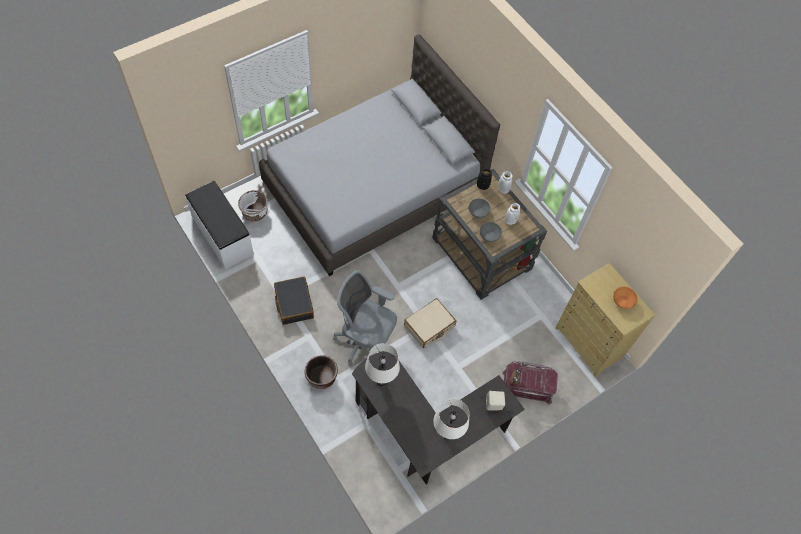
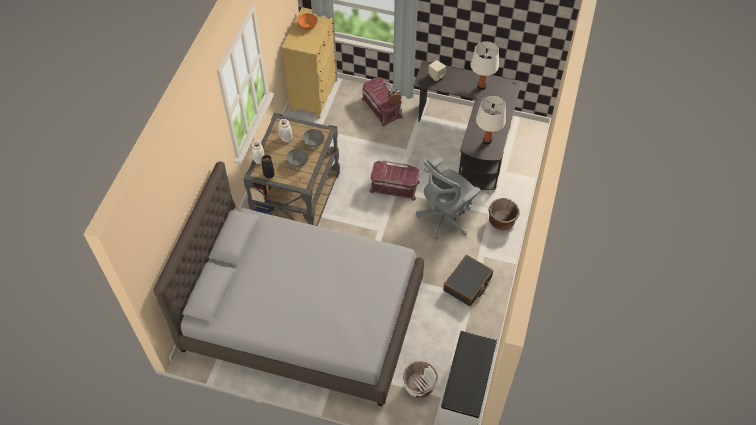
camera: 125 degrees left, 5 degrees down
(366, 340) = (445, 216): grey office chair -> grey office chair turned 60 degrees clockwise
(429, 326) = (394, 187): beige suitcase -> red storage box

